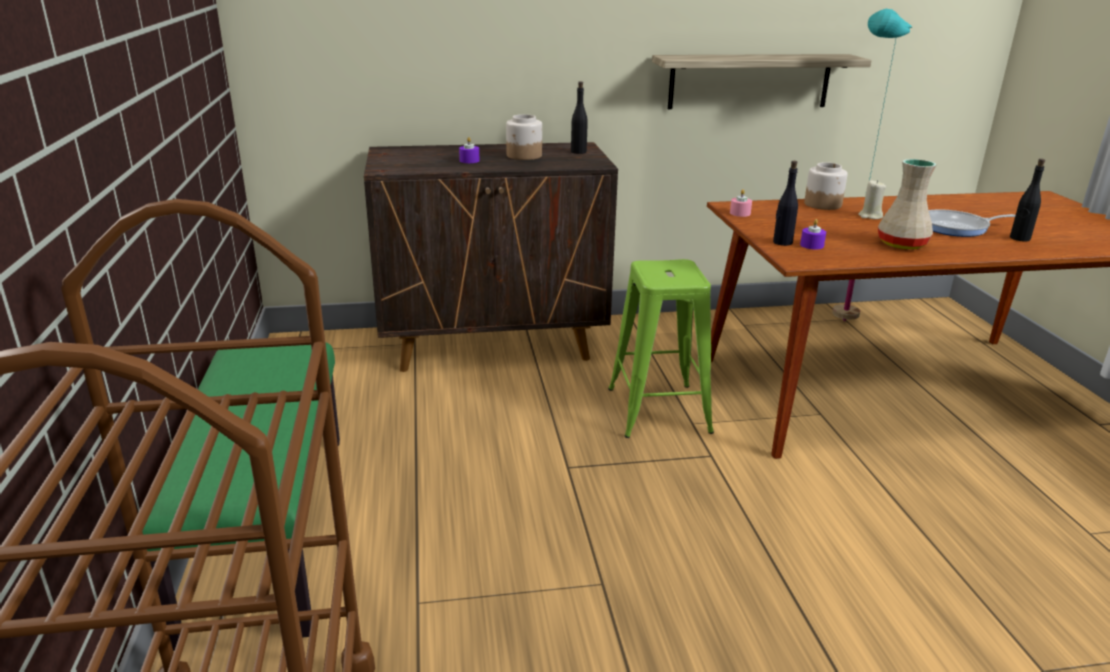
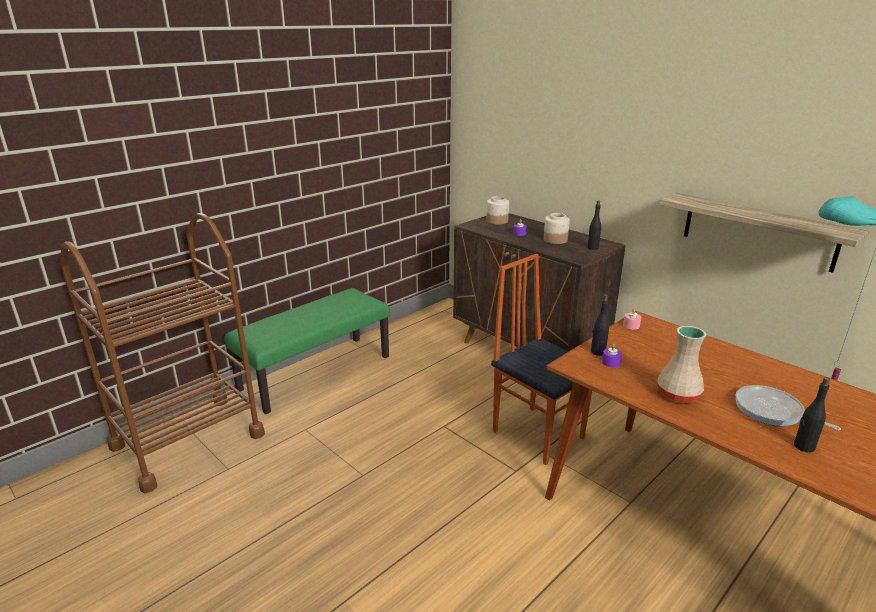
camera: 55 degrees right, 0 degrees up
(658, 411) = (538, 433): green stool -> chair
(823, 204) = (714, 347): jar -> jar (497, 221)
(870, 216) = (723, 370): beige candle -> none

